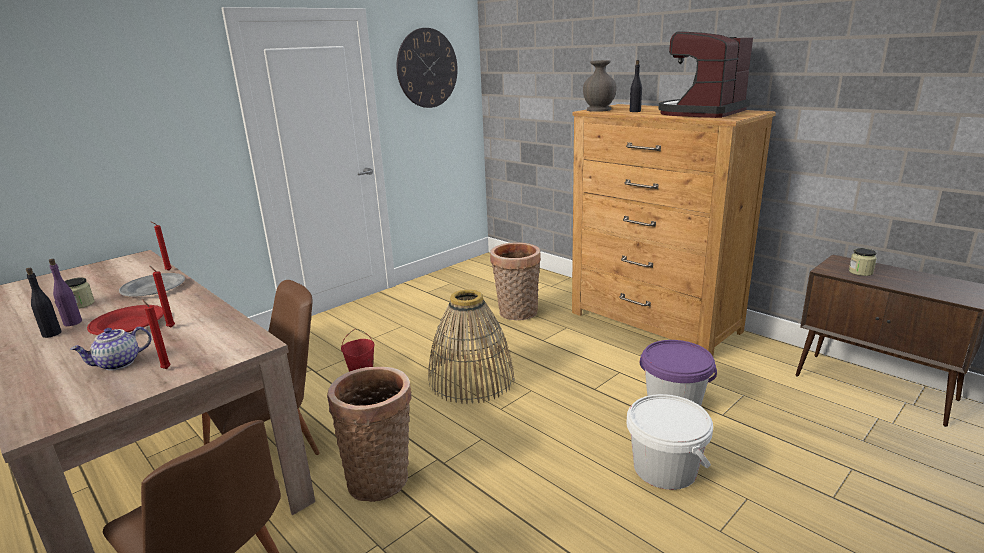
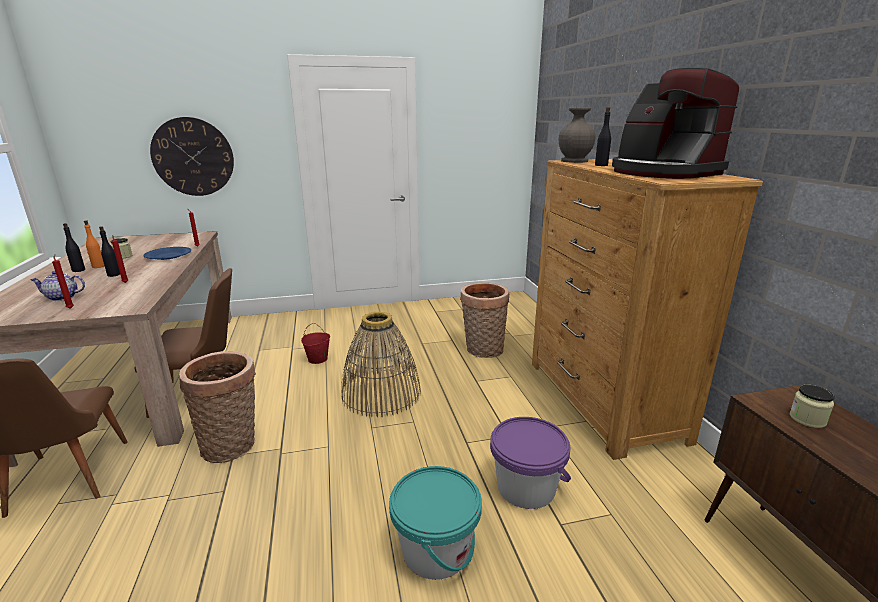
camera: 30 degrees right, 0 degrees up
(72, 323) = (98, 266): purple bottle -> orange bottle
(127, 324) = (114, 274): red plate -> black bottle
(153, 289) = (168, 256): grey plate -> blue plate
(427, 68) = (474, 113): wall clock -> wall clock (193, 157)
(665, 468) = (436, 549): white bucket -> turquoise bucket
(701, 113) = (662, 173): coffee machine -> coffee machine turned 105 degrees counterclockwise

